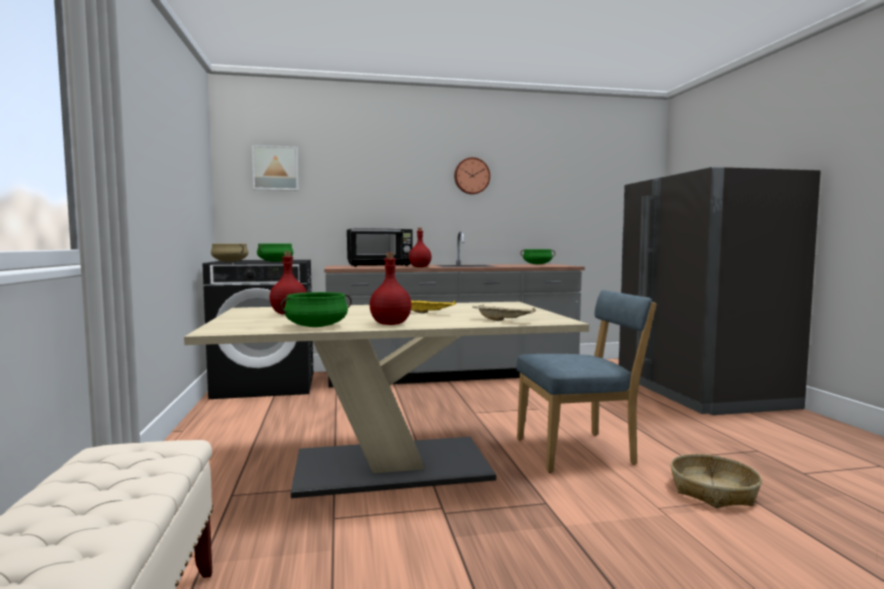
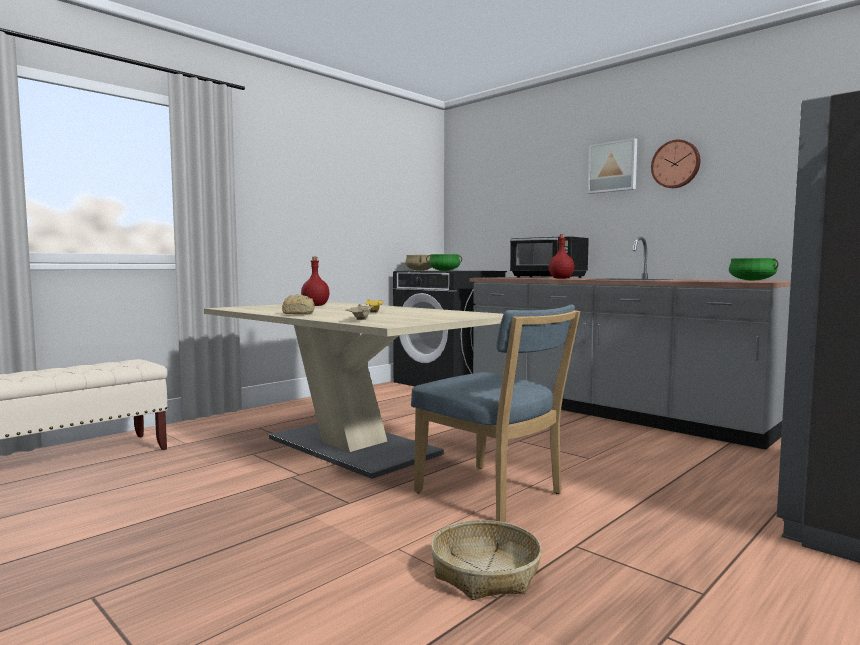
camera: 55 degrees right, 0 degrees up
(275, 168) = (484, 185): picture -> picture (613, 167)
(316, 326) = (266, 310): green cooking pot -> none
(390, 324) = (299, 313): red bottle -> bread

